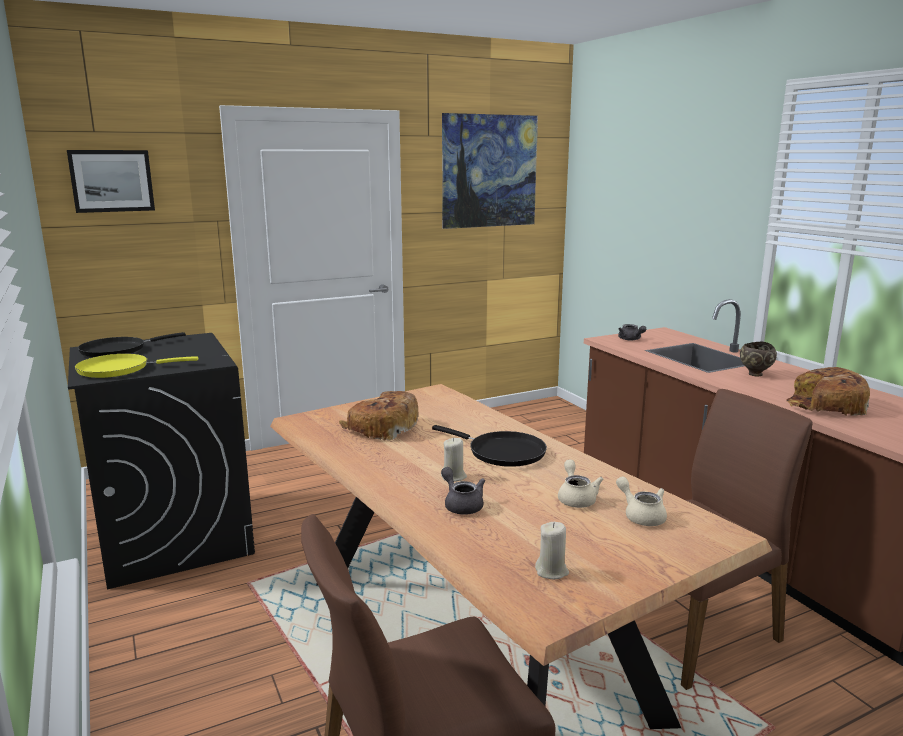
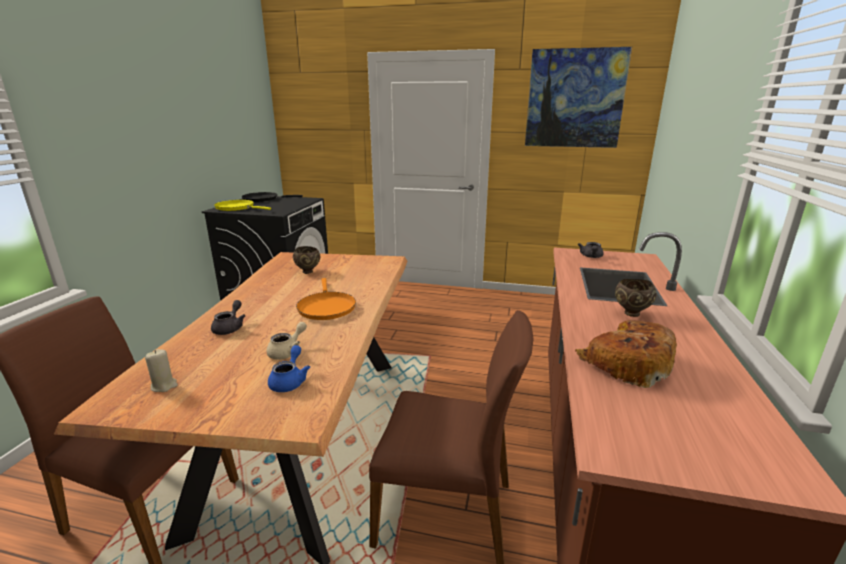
camera: 40 degrees right, 5 degrees up
(112, 181) = (307, 102): picture -> none
(381, 428) = (308, 272): bread -> brown bowl
(454, 477) = (268, 311): beige candle -> none
(502, 452) = (326, 307): black frying pan -> orange frying pan
(641, 515) = (290, 381): beige teapot -> blue teapot

